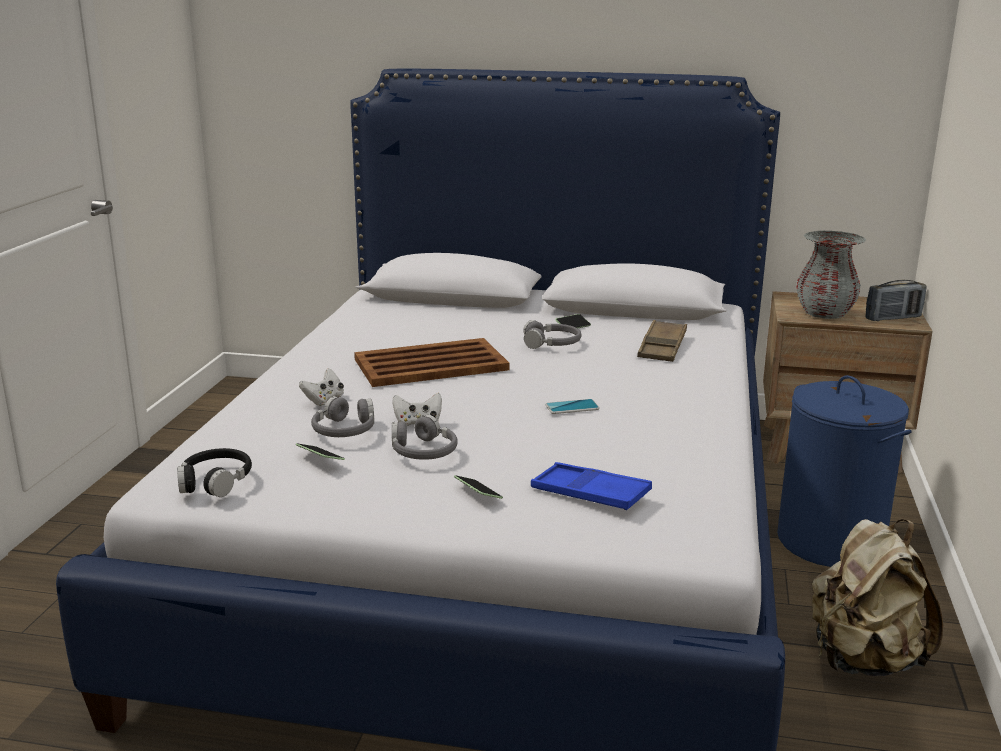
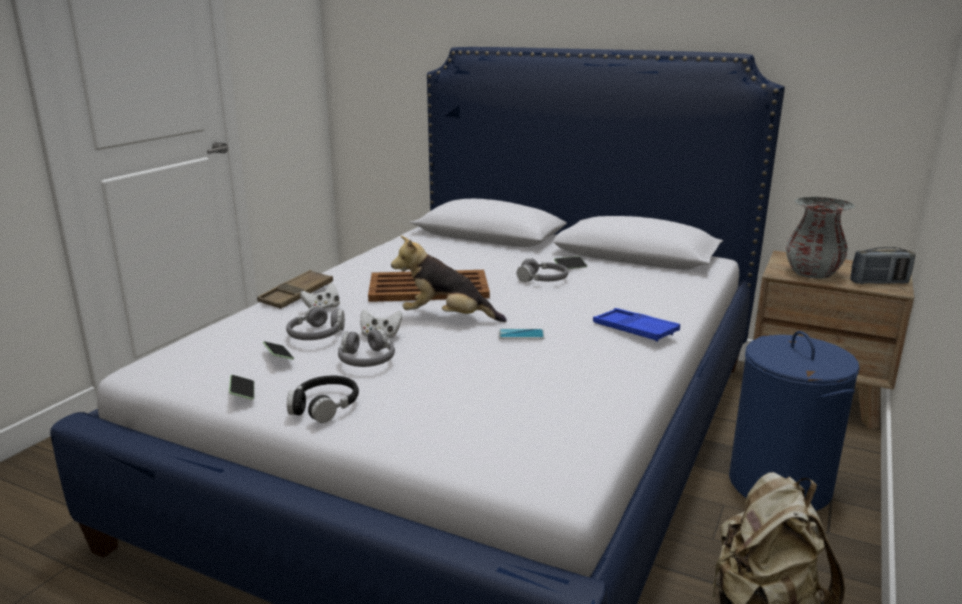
camera: 15 degrees right, 0 degrees up
(215, 481) = (186, 366): black headphones -> black headphones (324, 406)
(477, 397) = (447, 318): none -> plush toy
(478, 494) = (385, 402): phone -> phone (242, 393)
(590, 494) = (481, 414): blue tray -> blue tray (634, 330)
(662, 347) = (638, 290): brown tray -> brown tray (296, 295)

